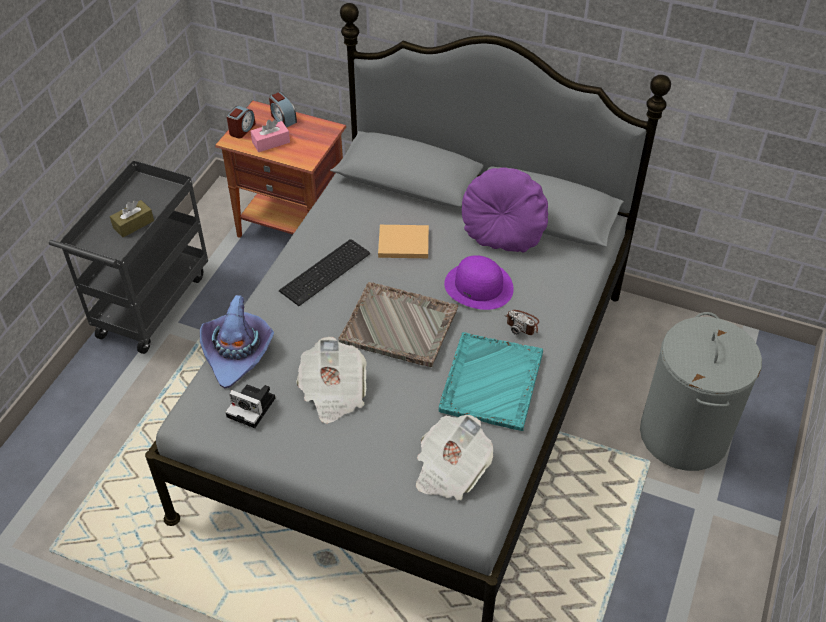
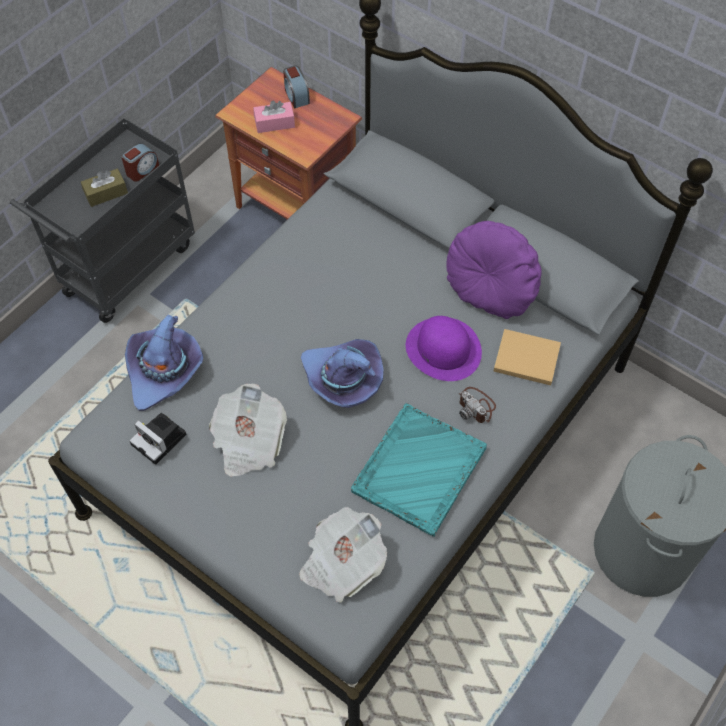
camera: 15 degrees right, 10 degrees up
(242, 129) = (248, 101): alarm clock -> alarm clock (142, 170)
(327, 272) = (286, 296): keyboard -> none
(400, 326) = (342, 379): grey tray -> purple hat
(401, 243) = (376, 277): beige book -> beige book (524, 358)

